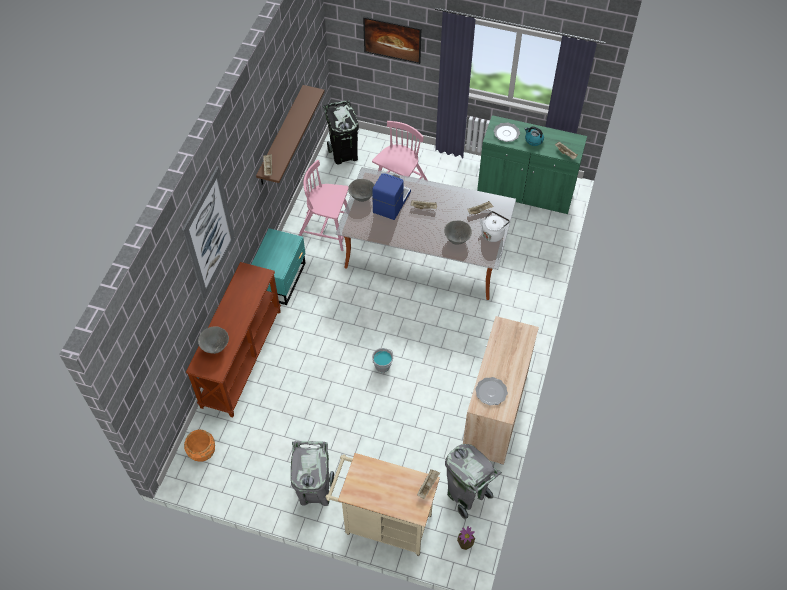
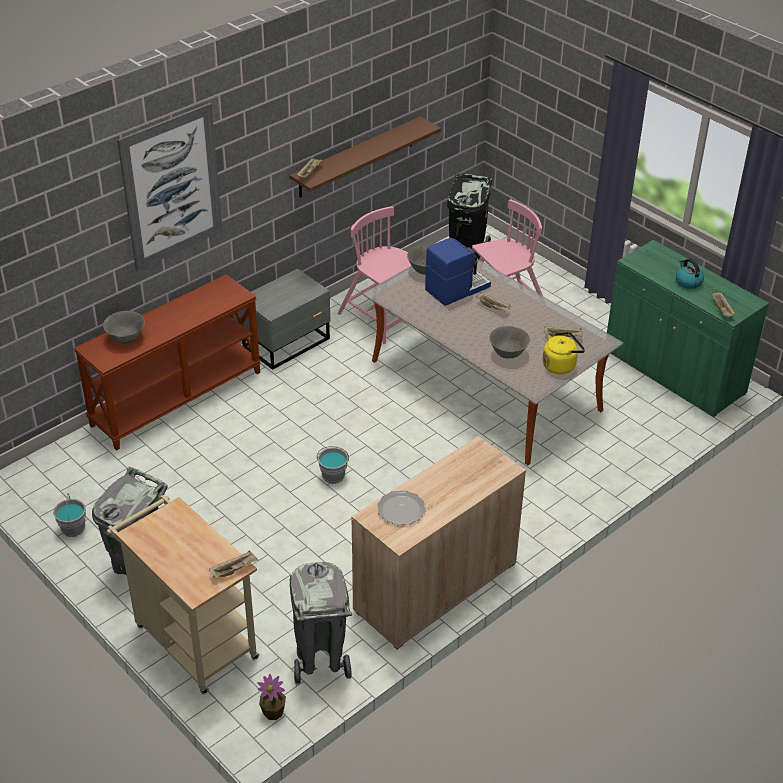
camera: 30 degrees right, 15 degrees down
(202, 452) = (53, 468): orange planter -> none
(251, 489) = (73, 528): none -> grey bucket
(281, 279) = (288, 343): turquoise nightstand -> grey nightstand
(392, 48) = (557, 115): picture -> none
(493, 233) = (560, 365): white kettle -> yellow kettle
(506, 133) = (657, 263): plate -> none

